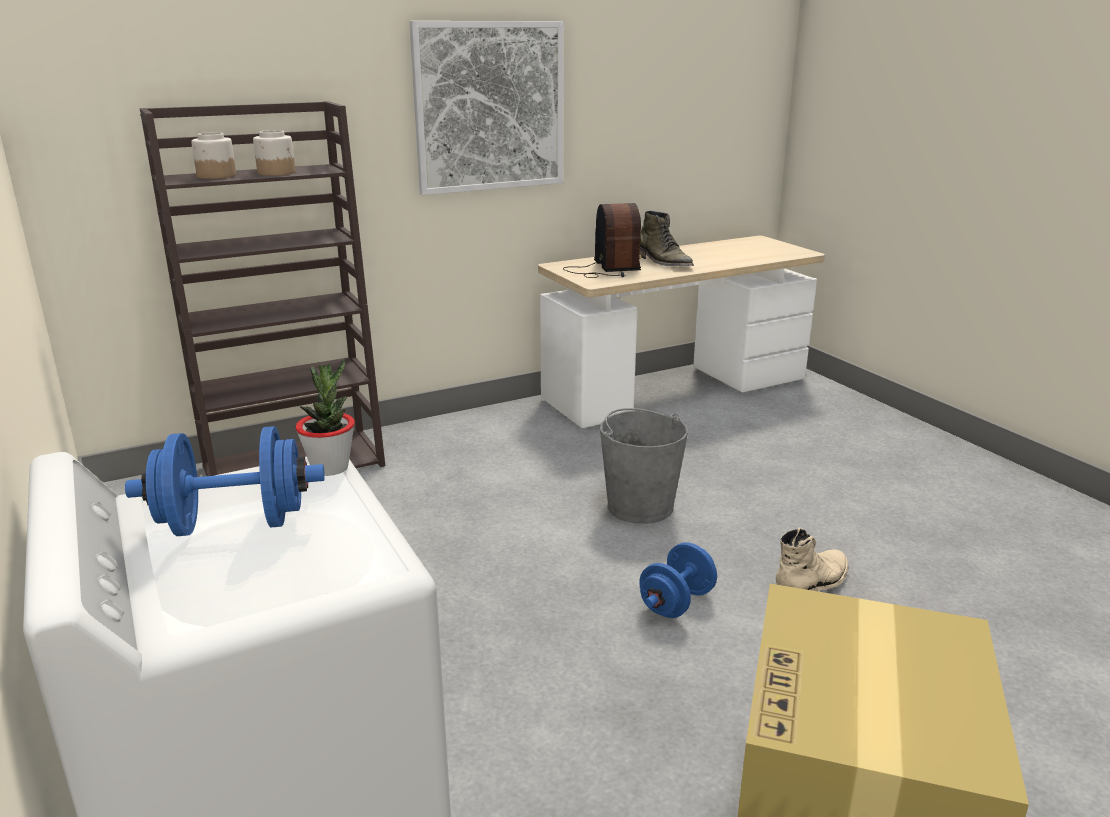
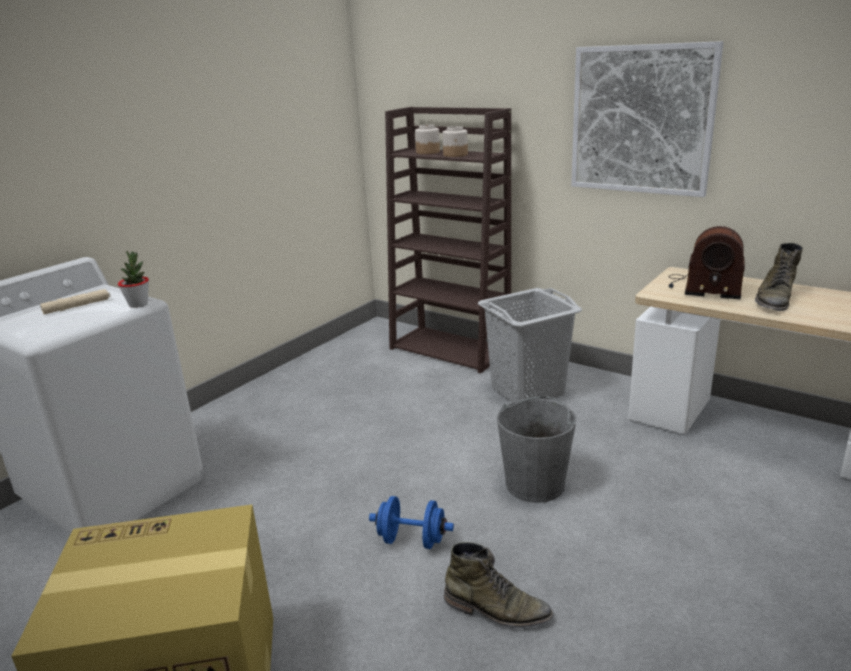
camera: 65 degrees right, 0 degrees up
(234, 524) = (77, 306): blue dumbbell -> beige flashlight
(463, 454) = (527, 391): none -> grey laundry basket
(606, 269) = (703, 287): radio -> radio turned 60 degrees clockwise
(812, 584) = (497, 610): beige boot -> green boot

